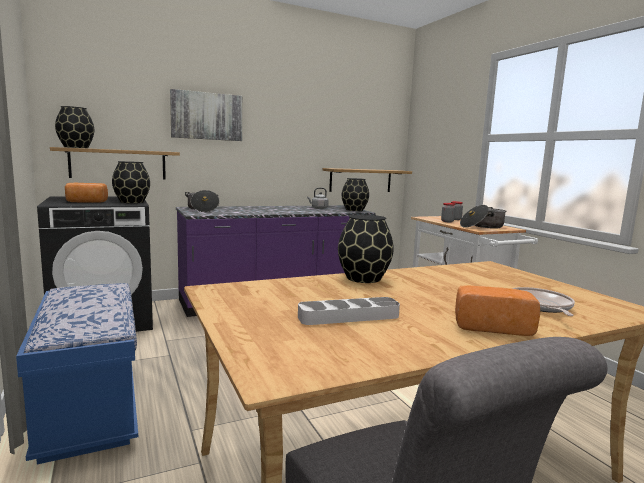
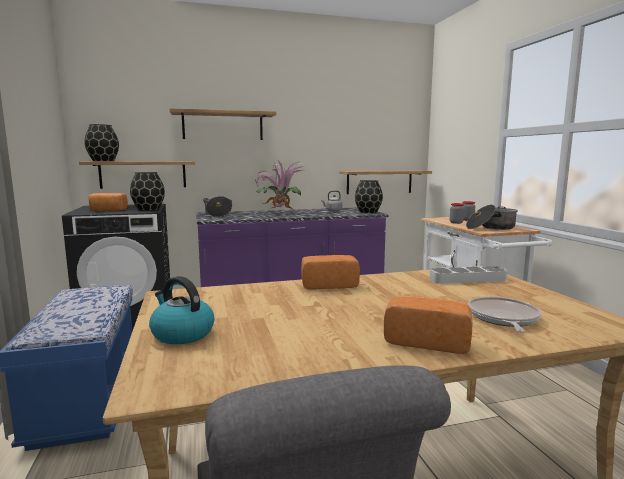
camera: 10 degrees right, 0 degrees up
(207, 116) = (223, 126): picture -> shelf
(259, 326) = (182, 334): none -> kettle
(265, 208) = (279, 212): none -> potted plant
(348, 316) = (279, 326): grey tray -> grey tray (467, 279)
(364, 278) = (328, 284): black vase -> bread

